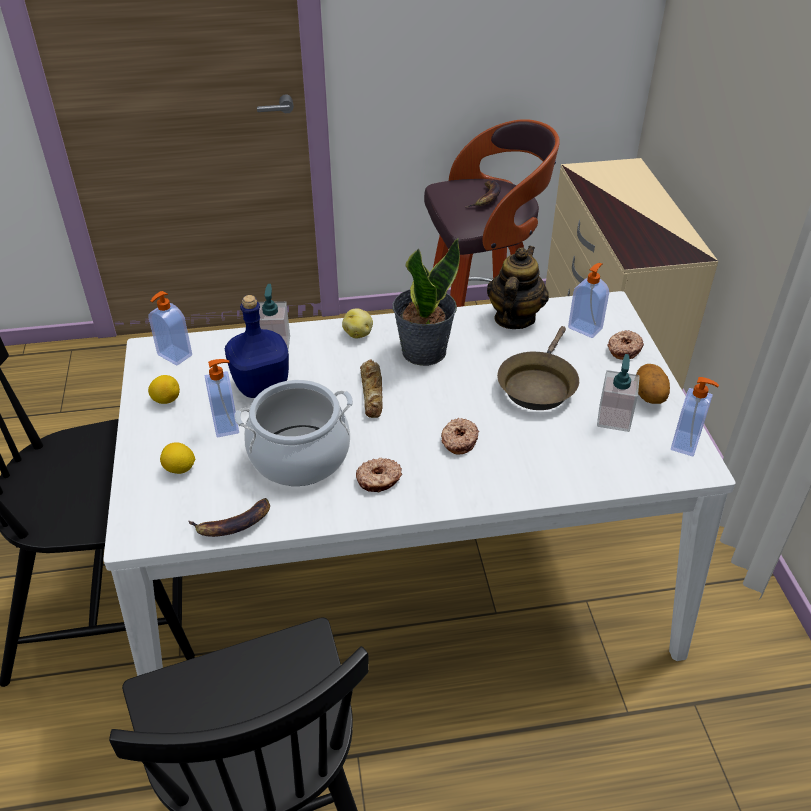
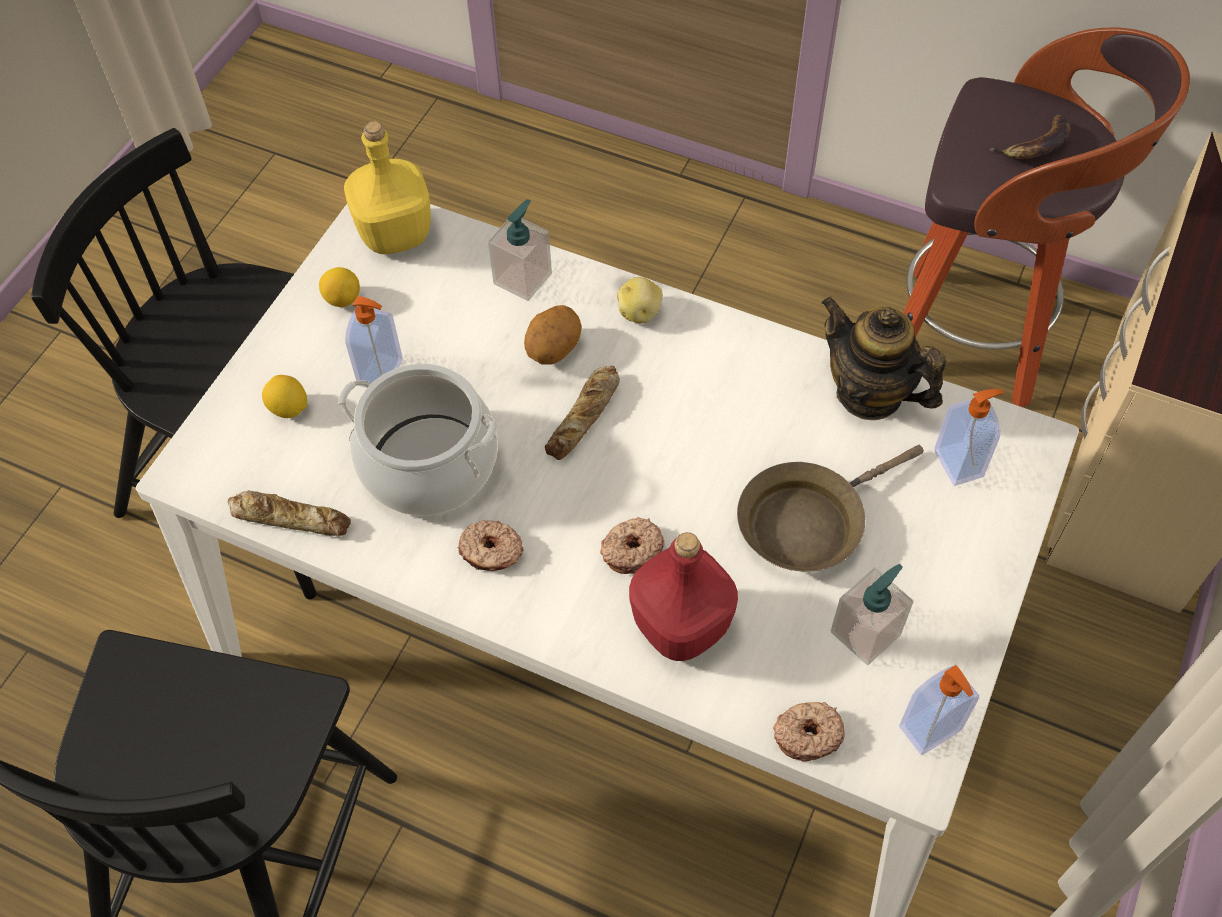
camera: 35 degrees right, 15 degrees up
(174, 356) = (396, 235): soap dispenser -> yellow bottle
(233, 524) = (290, 517): banana -> bread
(260, 386) = (460, 334): blue bottle -> none
(423, 351) = (700, 384): potted plant -> none
(514, 318) = (869, 394): teapot -> teapot turned 105 degrees counterclockwise
(521, 462) = (682, 628): none -> red bottle
(623, 349) = (983, 529): donut -> donut (807, 734)
(648, 397) = (946, 626): potato -> potato (553, 349)

